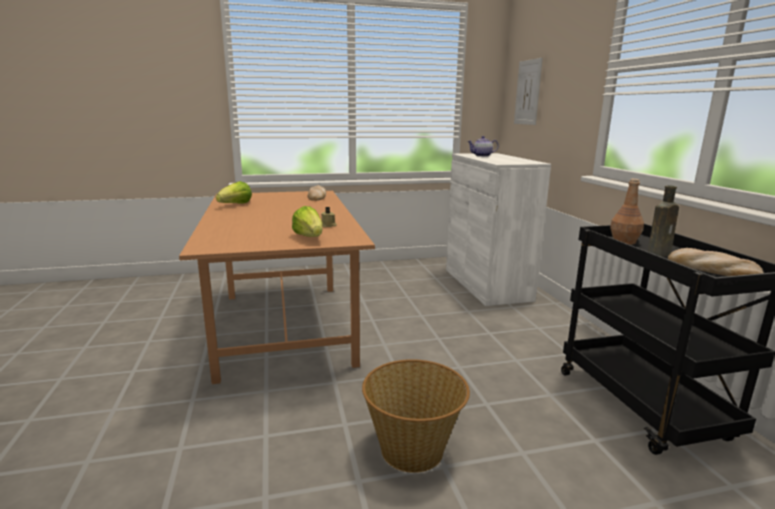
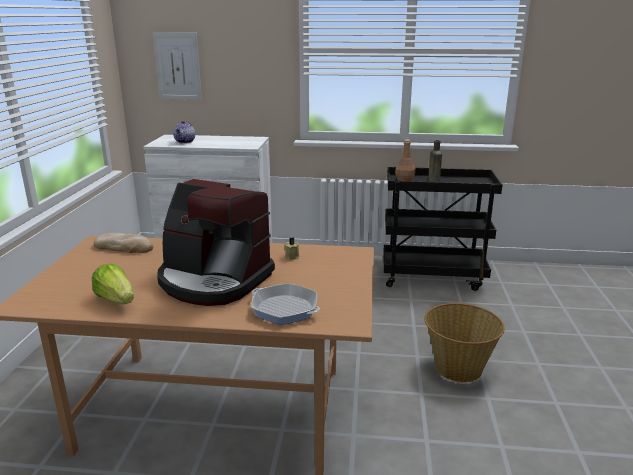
camera: 70 degrees left, 5 degrees up
(227, 232) = (284, 309): none -> frying pan
(271, 215) = (214, 280): none -> coffee machine
(309, 237) = (336, 269): lettuce -> none
(712, 269) = (464, 181): bread -> none

